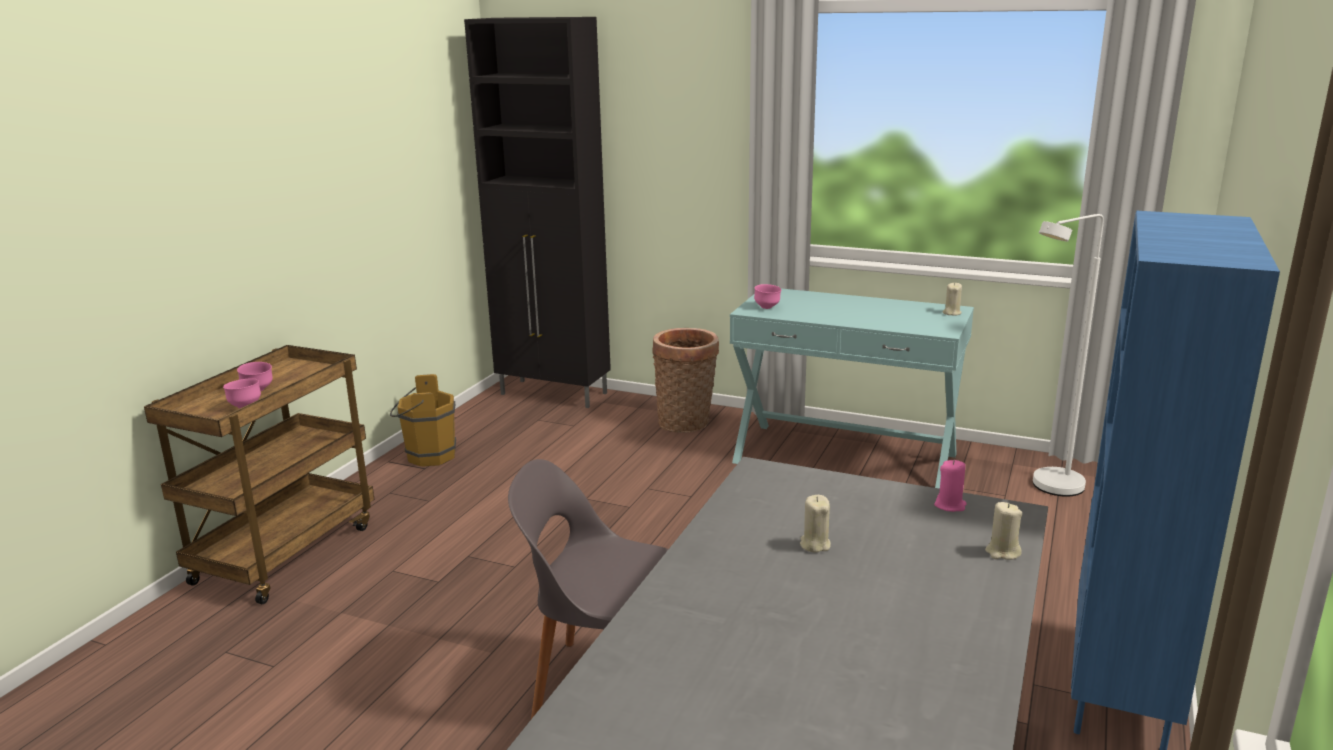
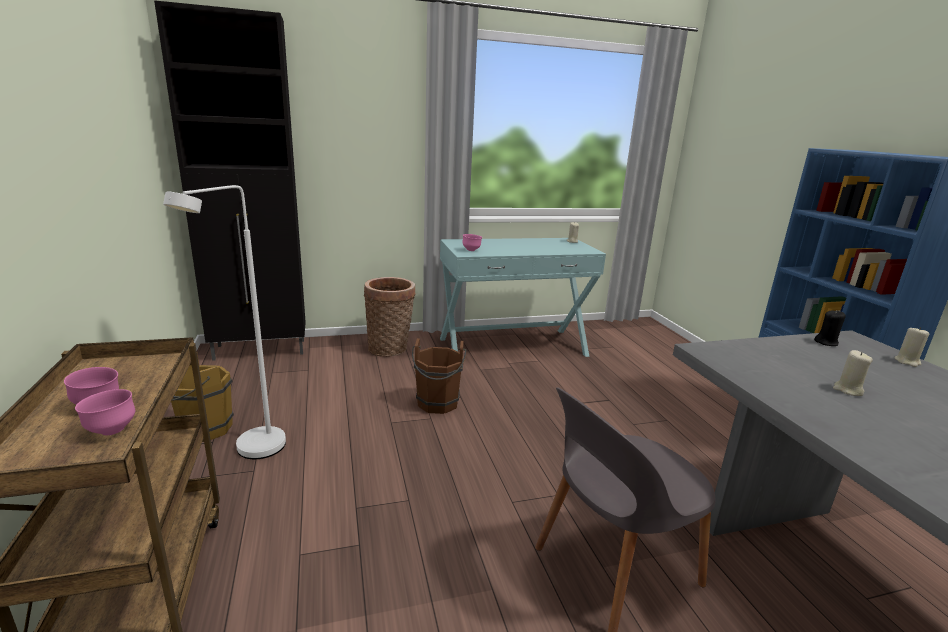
camera: 40 degrees left, 0 degrees up
(654, 496) = (437, 405): none -> brown bucket
(950, 505) = (826, 342): pink candle -> black candle
(1049, 489) = (624, 338): white floor lamp -> white floor lamp (252, 453)

